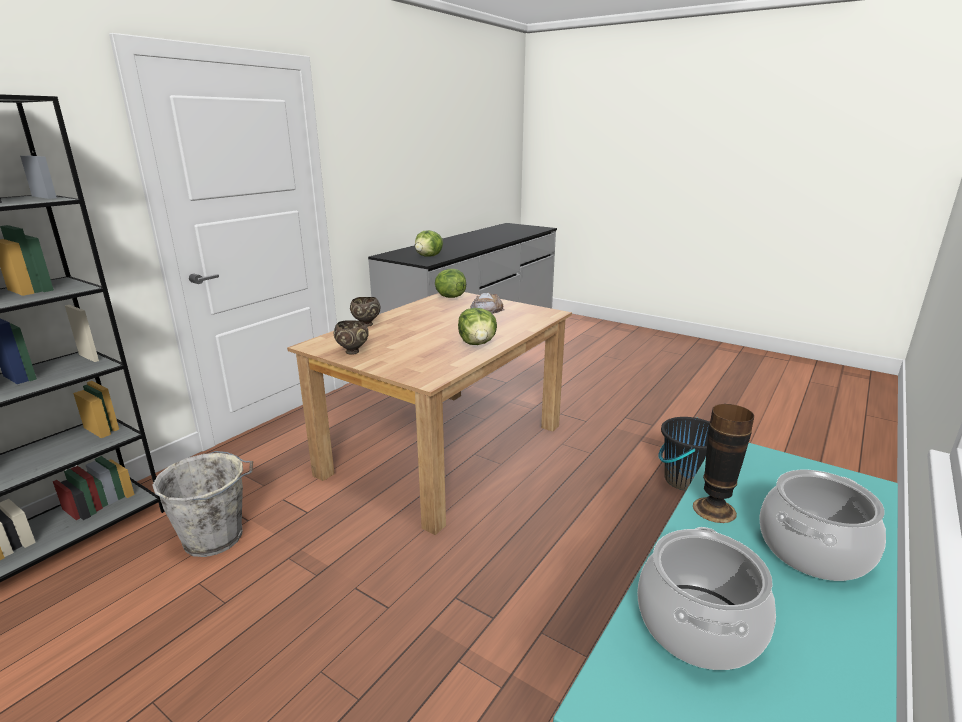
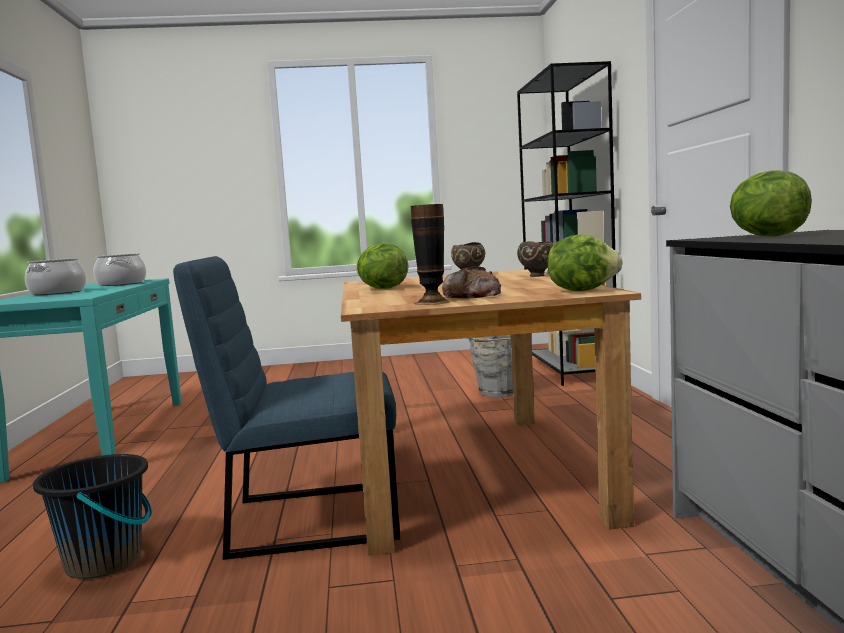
camera: 140 degrees right, 15 degrees down
(565, 458) = (308, 519): none -> blue chair
(714, 509) = (107, 289): vase -> vase (432, 302)

